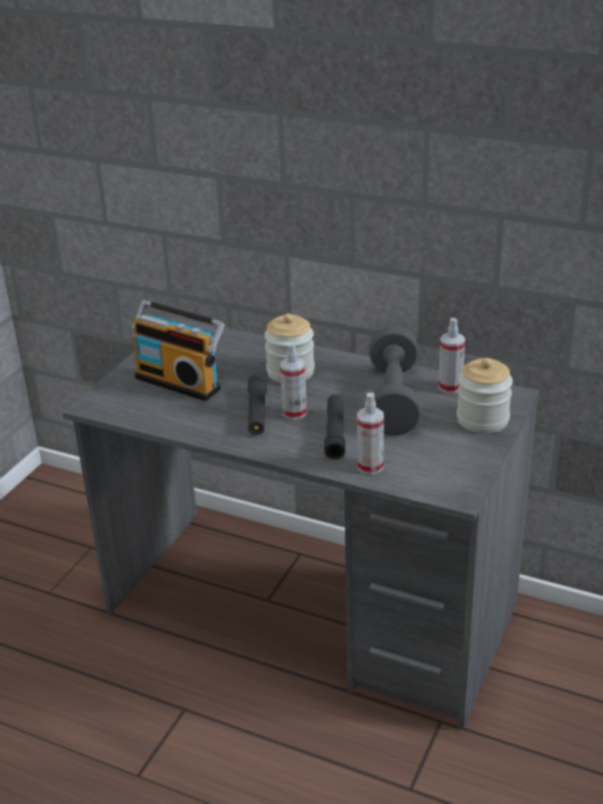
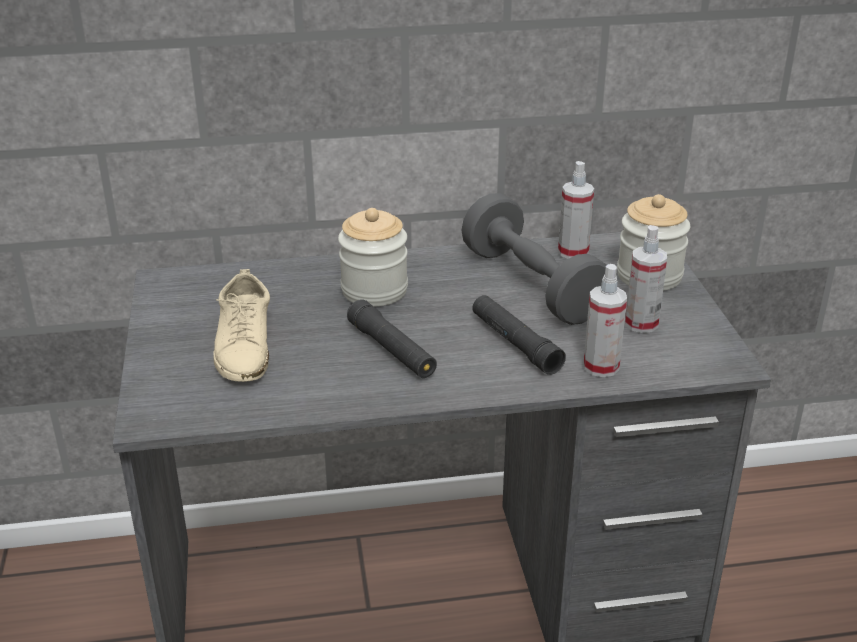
camera: 35 degrees left, 0 degrees up
(180, 382) = (244, 346): radio -> beige shoe
(294, 413) = (438, 336): spray bottle -> spray bottle (641, 323)

